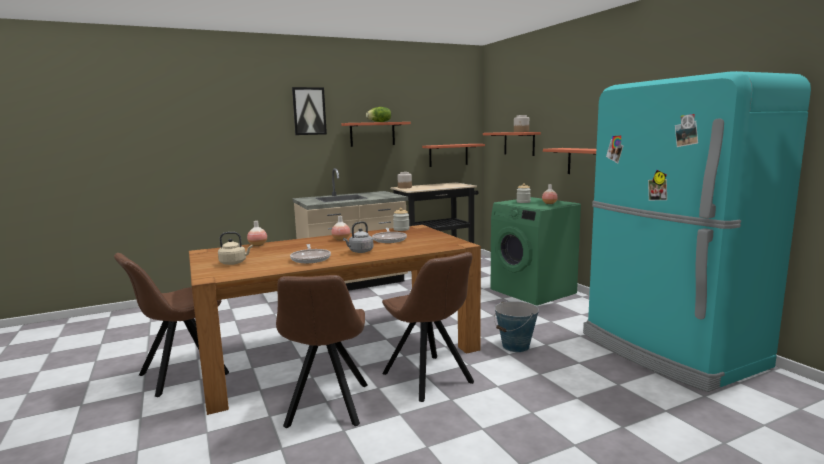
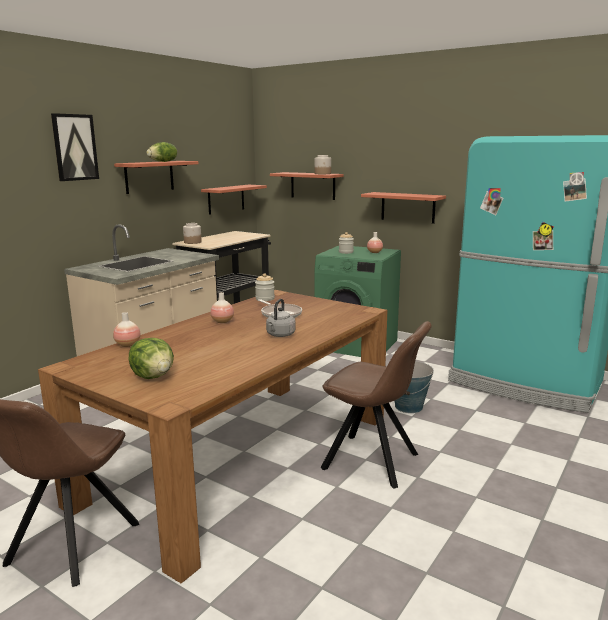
camera: 30 degrees left, 5 degrees up
(234, 263) = (154, 376): beige kettle -> lettuce
(311, 258) = (242, 353): frying pan -> none
(327, 405) = (309, 522): brown chair -> none

